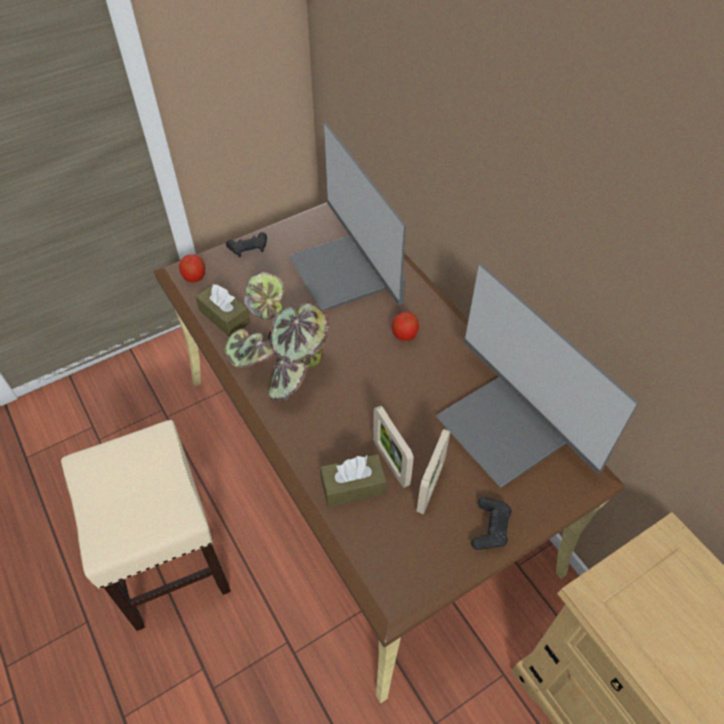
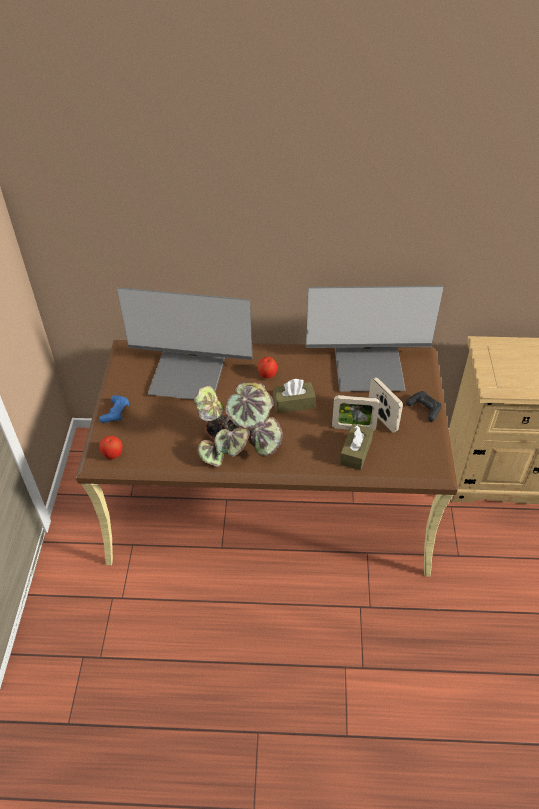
camera: 55 degrees left, 5 degrees down
(169, 558) = (247, 651): beige stool -> none
(224, 316) = (167, 453): brown tissue box -> brown tissue box (293, 403)
(248, 249) = (115, 413): black game controller -> blue game controller

